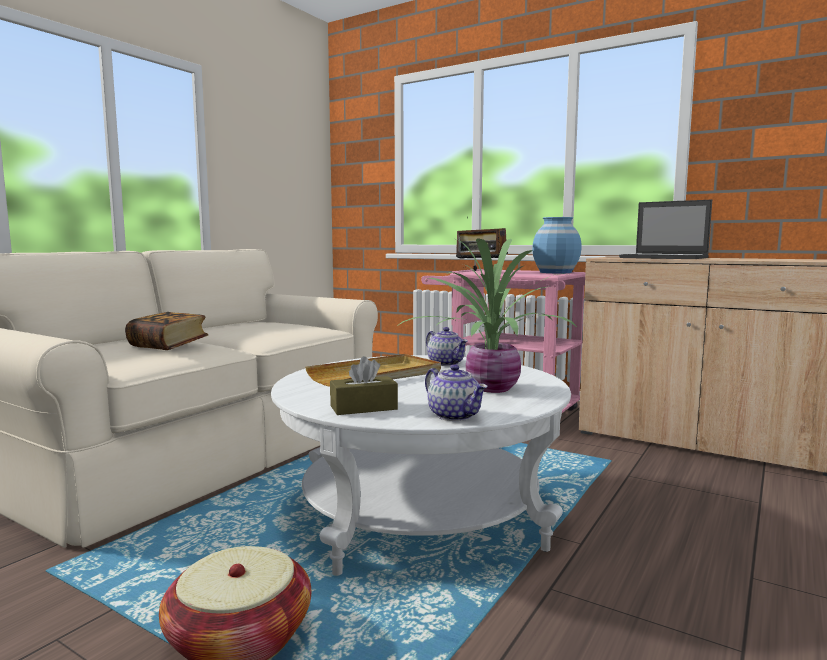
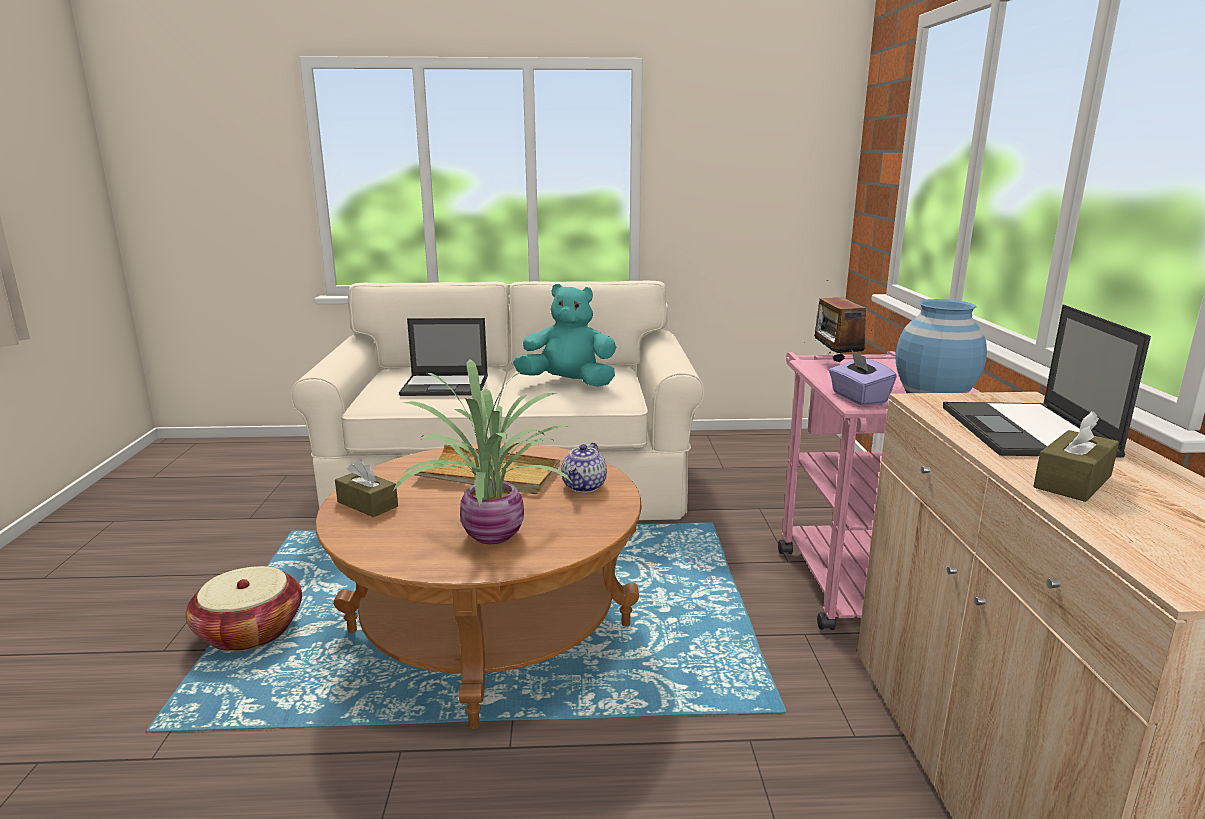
camera: 55 degrees right, 10 degrees up
(168, 346) = (446, 386): book -> laptop
(265, 329) = (568, 383): none -> turquoise plush toy
(420, 513) = (490, 628): white coffee table -> brown coffee table
(455, 416) = (371, 544): teapot -> none
(541, 274) = (858, 398): none -> purple tissue box
(733, 259) = (1072, 481): none -> brown tissue box

